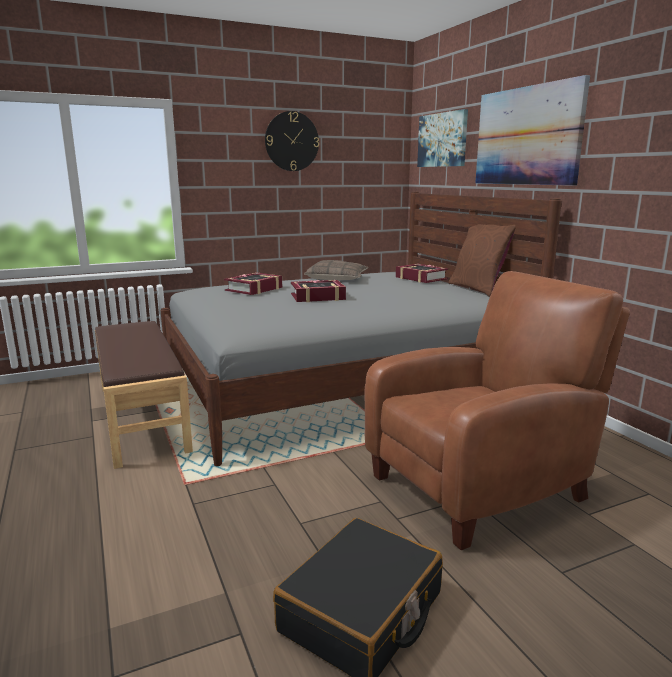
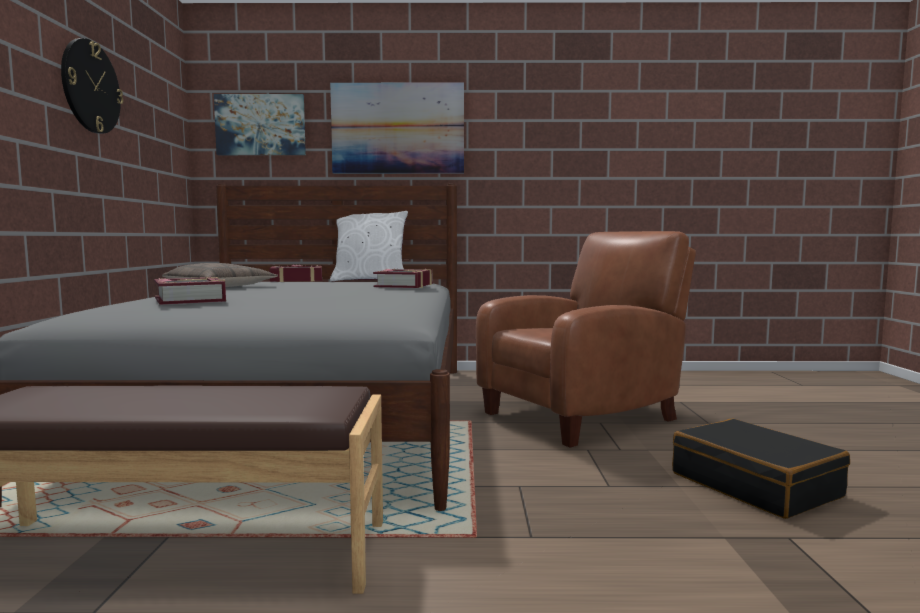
camera: 65 degrees left, 10 degrees down
(317, 297) = (306, 293): book -> book (404, 285)
(478, 289) = (370, 280): brown pillow -> white pillow
(483, 485) = (584, 415): brown armchair -> brown armchair turned 60 degrees clockwise

